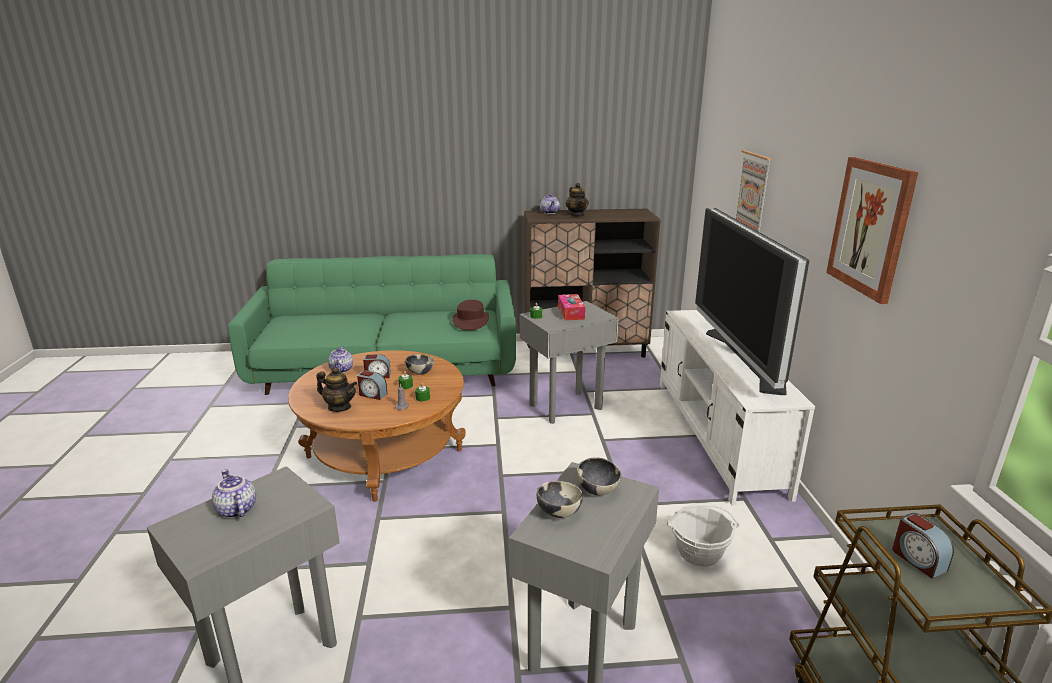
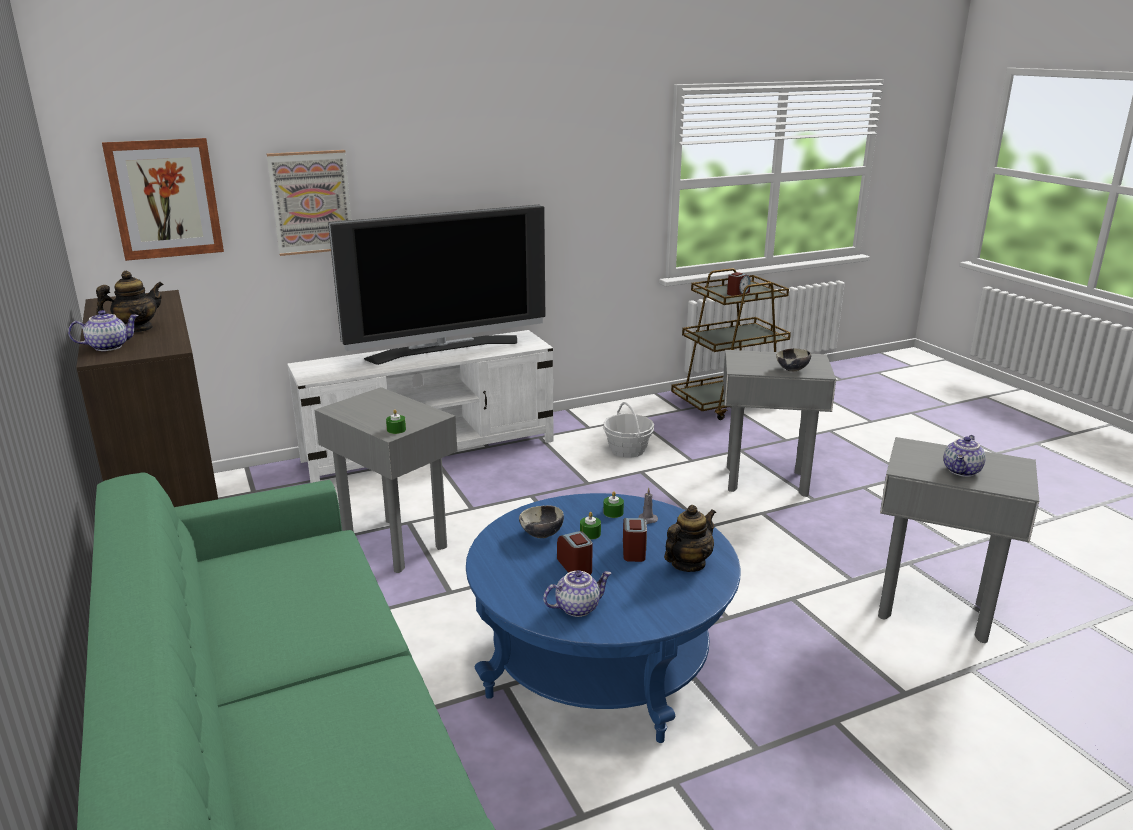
camera: 110 degrees left, 0 degrees up
(339, 407) = (688, 564): teapot -> teapot turned 45 degrees clockwise
(385, 454) = (600, 662): brown coffee table -> blue coffee table
(470, 321) = (287, 555): brown hat -> none
(571, 313) = (373, 412): tissue box -> none
(597, 489) = (752, 363): bowl -> none
(870, 227) = (534, 169): picture -> picture (165, 198)

